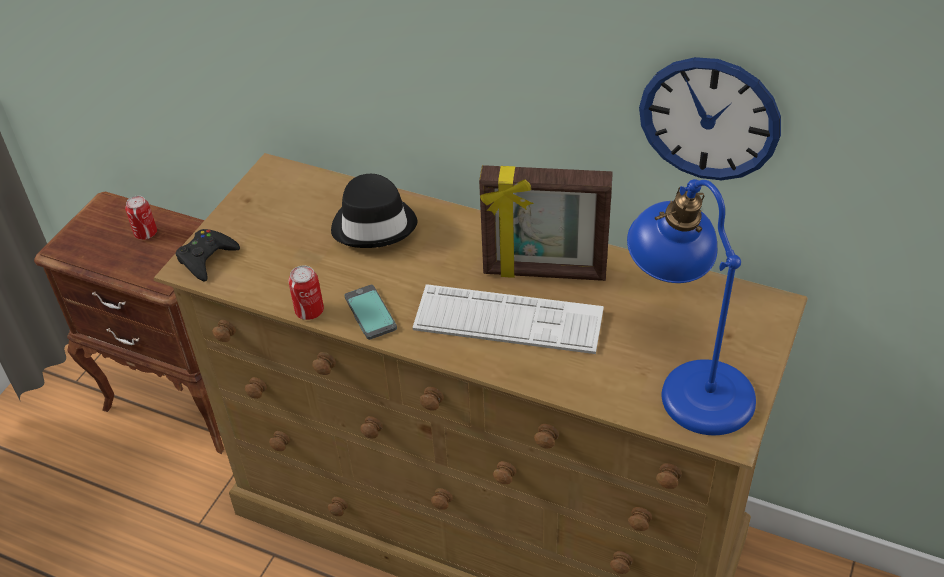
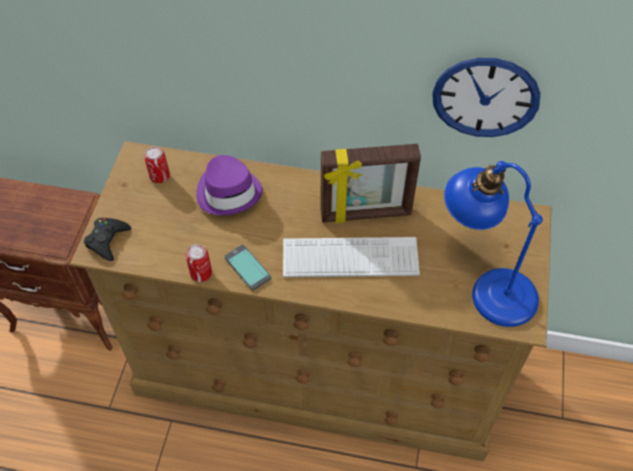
camera: 15 degrees left, 10 degrees up
(146, 233) = (31, 208): can -> can (160, 176)
(374, 224) = (229, 192): black hat -> purple hat

